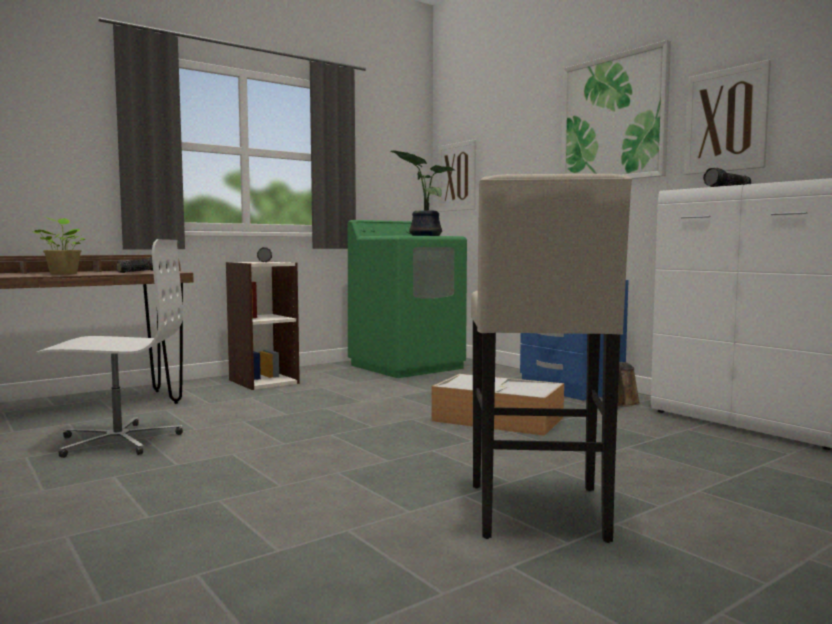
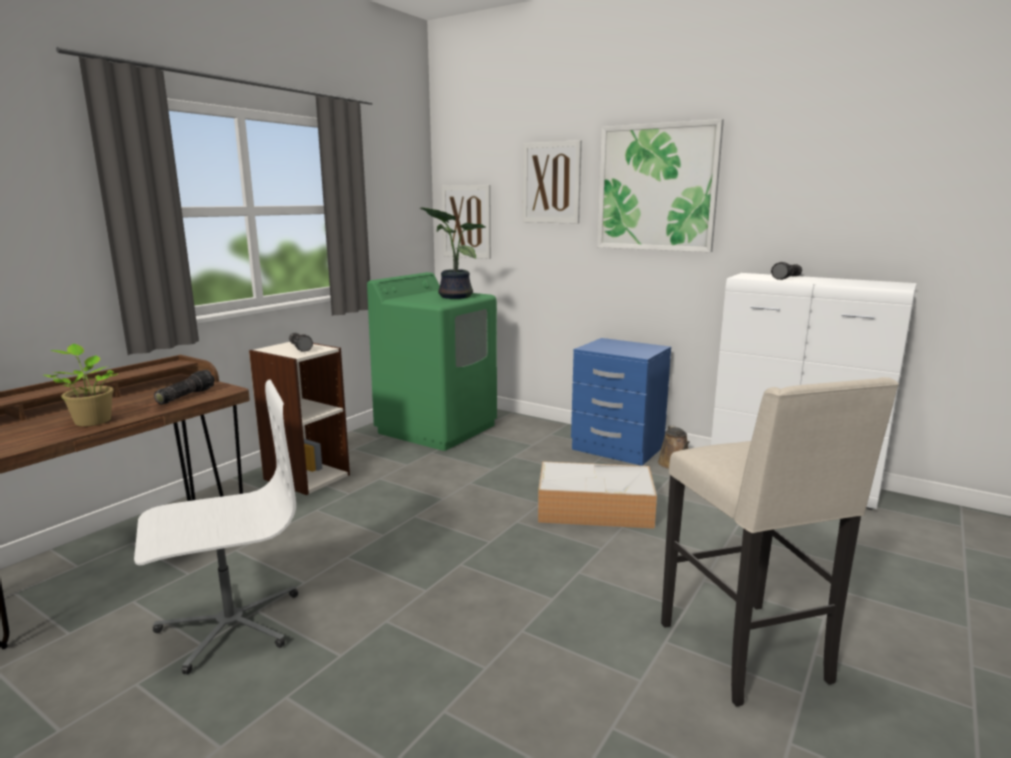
camera: 20 degrees left, 10 degrees up
(726, 120) = (777, 208): picture -> picture (551, 183)

